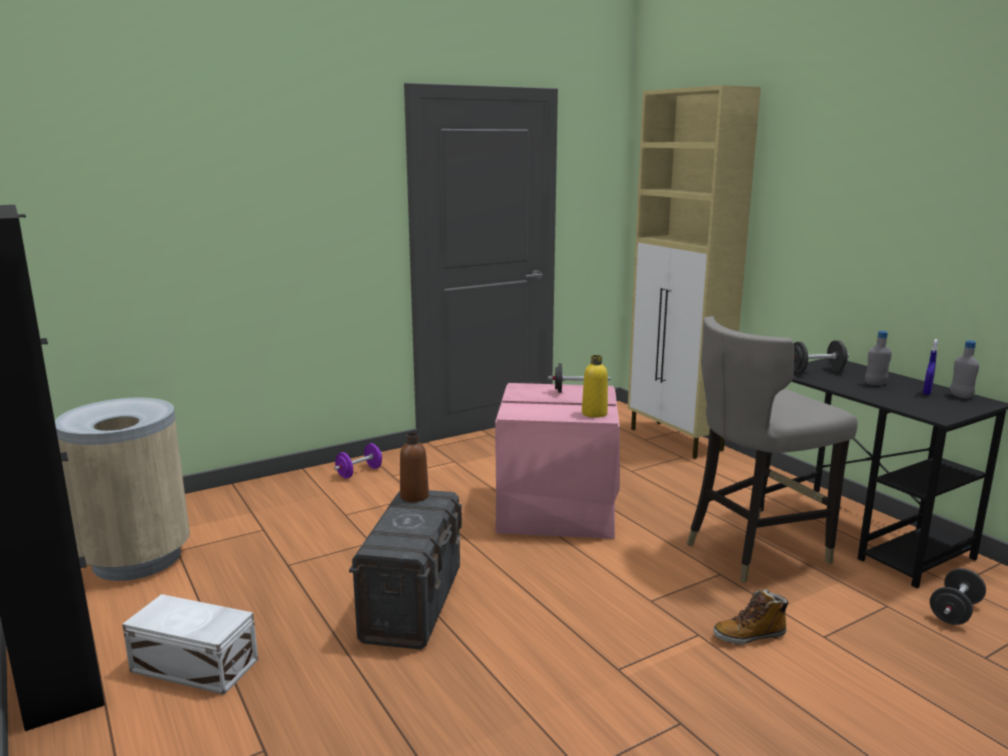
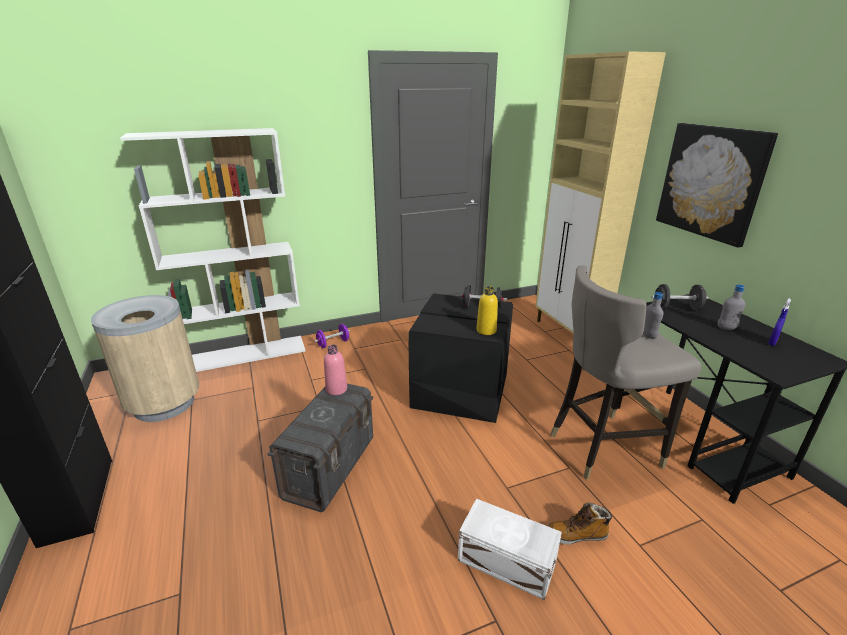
camera: 10 degrees right, 10 degrees up
(195, 667) = (164, 506): white storage box -> white storage box (507, 563)
(236, 493) = (247, 354): none -> white bookcase
(414, 496) = (336, 389): brown bottle -> pink bottle
(558, 510) = (461, 391): pink storage box -> black storage box
(831, 226) = (711, 182): none -> picture
(955, 612) = (762, 534): black dumbbell -> none
(961, 396) = (804, 349): grey bottle -> grey bottle (648, 336)

